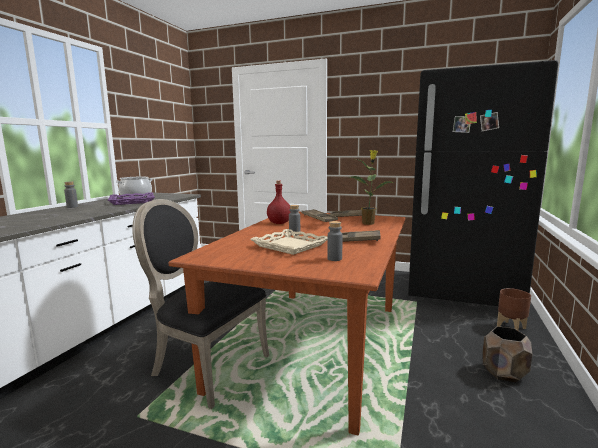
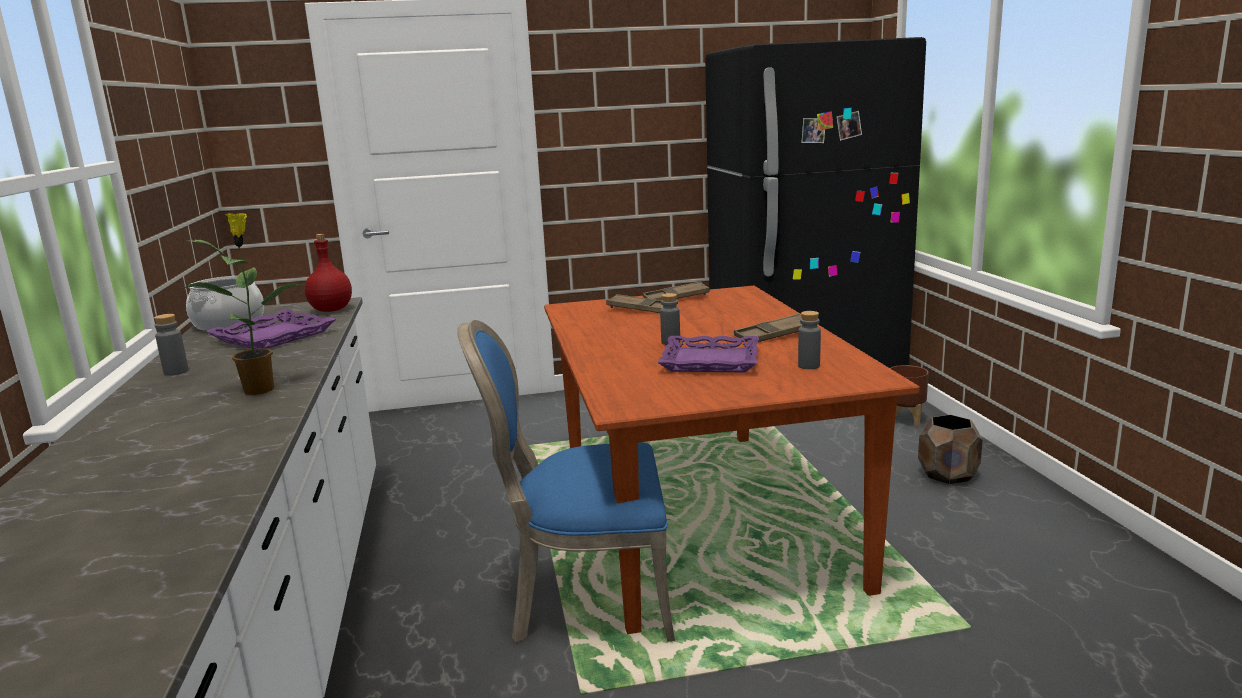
camera: 30 degrees left, 5 degrees up
(205, 367) = (584, 599): black chair -> blue chair
(279, 223) = (599, 329): red bottle -> red bottle (331, 310)
(289, 246) = (710, 361): beige tray -> purple tray
(368, 223) = (731, 304): potted plant -> potted plant (260, 389)

